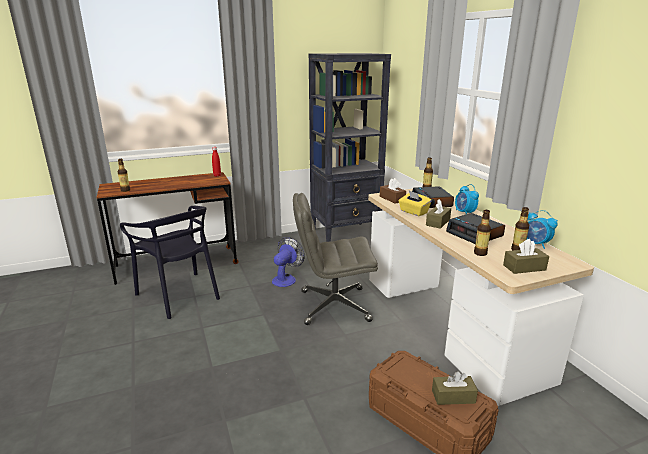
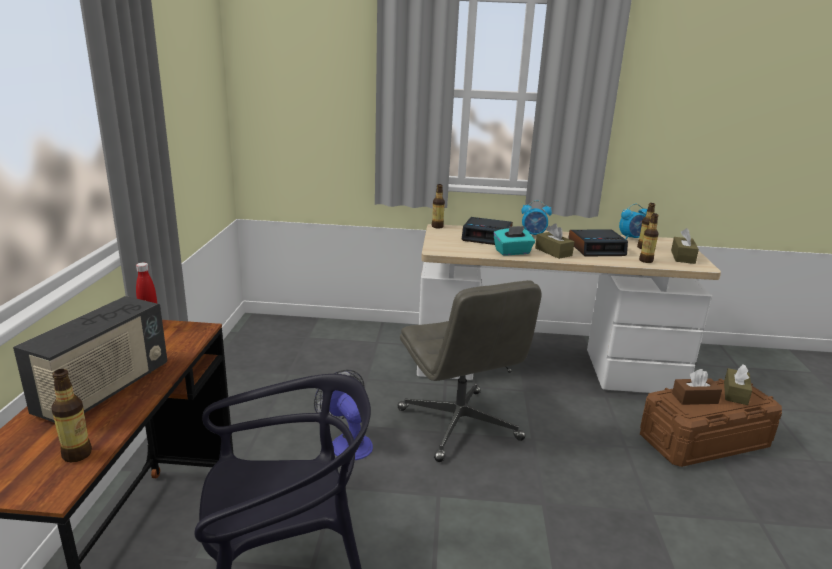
camera: 65 degrees left, 0 degrees up
(165, 183) = (104, 390): none -> radio
(333, 306) = (460, 425): grey office chair -> grey office chair turned 45 degrees counterclockwise
(345, 234) = (263, 348): black bookcase -> none
(392, 199) = (455, 248): brown tissue box -> brown tissue box (694, 398)
(413, 212) = (512, 252): yellow tissue box -> turquoise tissue box

